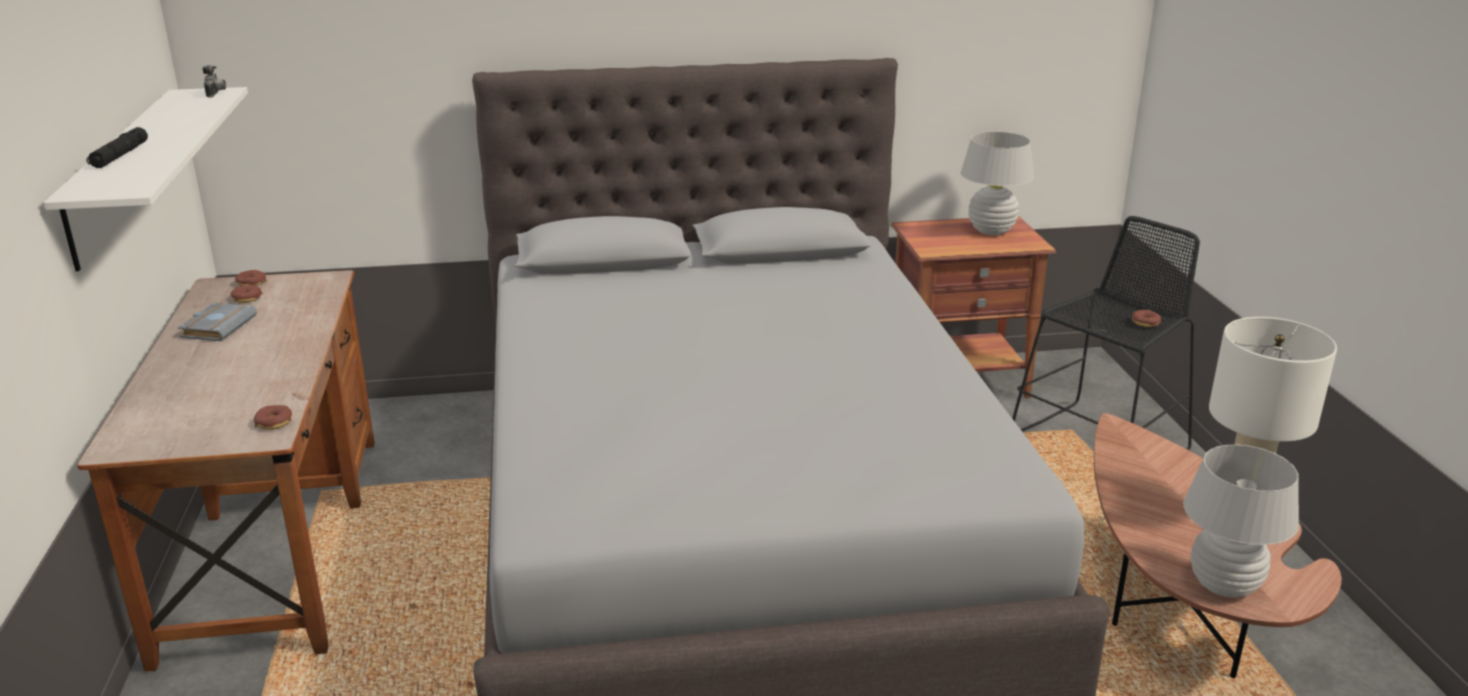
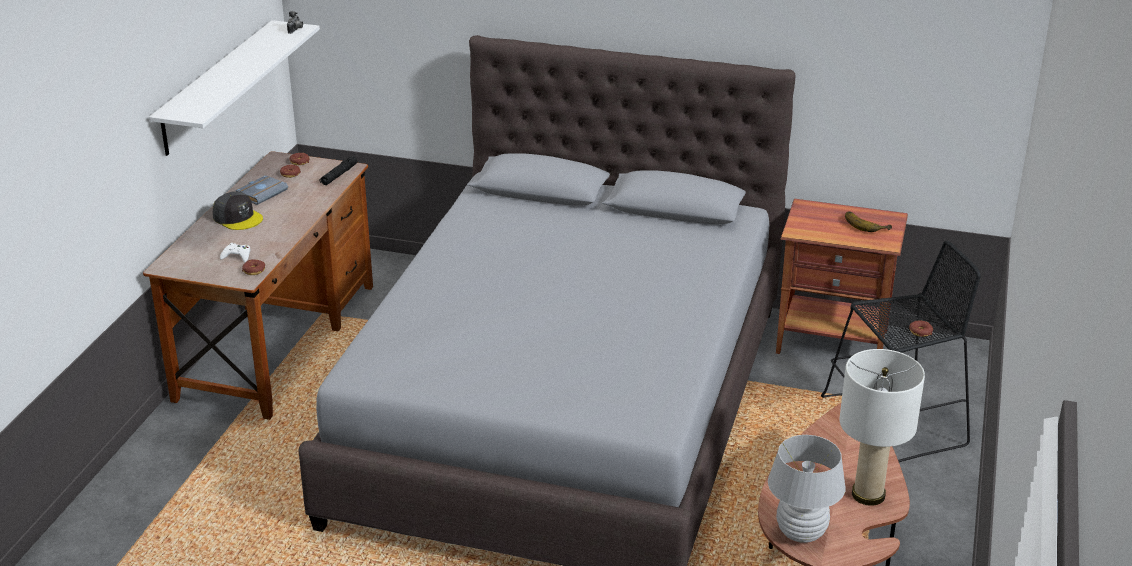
camera: 25 degrees right, 5 degrees up
(120, 156) = (207, 83): black flashlight -> black flashlight (339, 175)
(200, 362) = (238, 218): none -> grey cap
(232, 409) = (237, 256): none -> white game controller
(991, 231) = (866, 224): white table lamp -> banana

